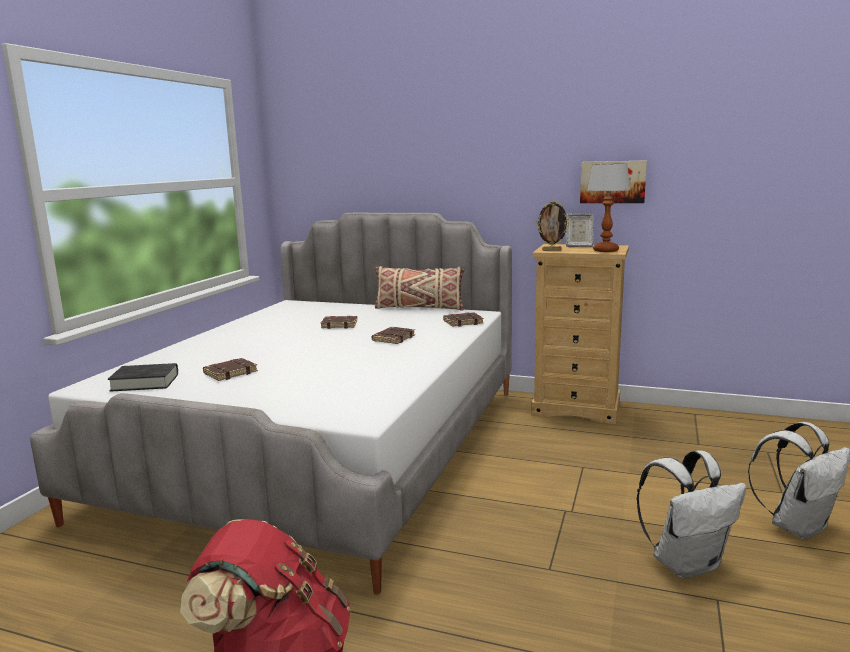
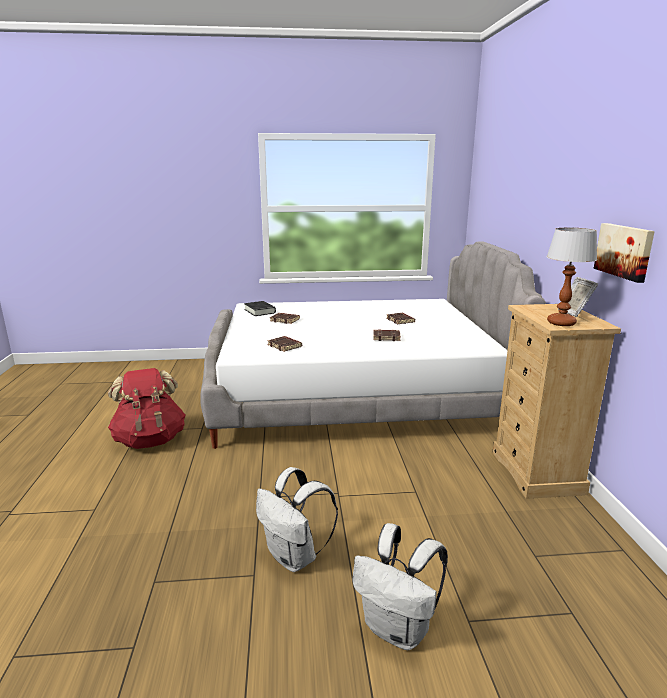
camera: 65 degrees right, 5 degrees up
(419, 308) = (476, 330): beige pillow -> none
(463, 322) = (455, 348): brown book -> brown book (285, 346)
(551, 250) = (528, 308): picture frame -> none

